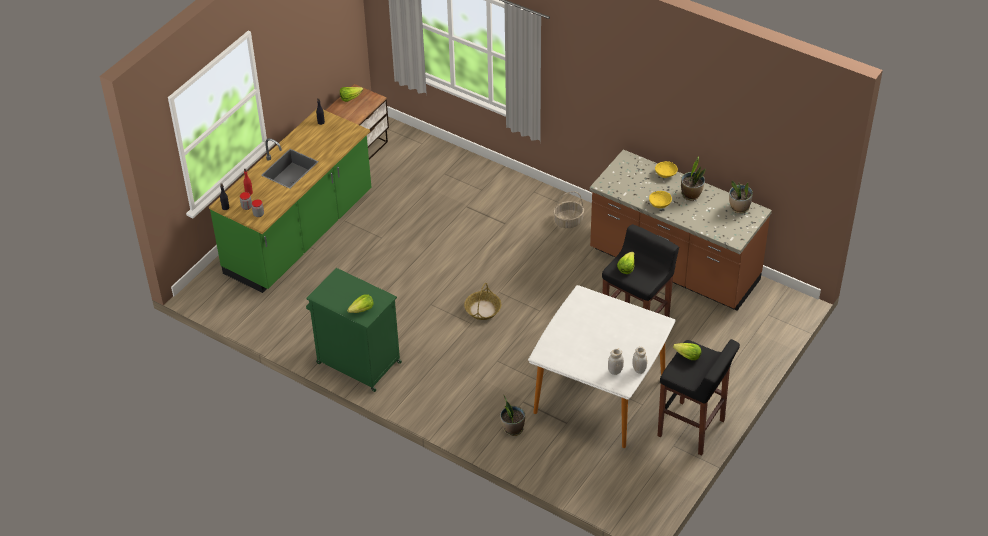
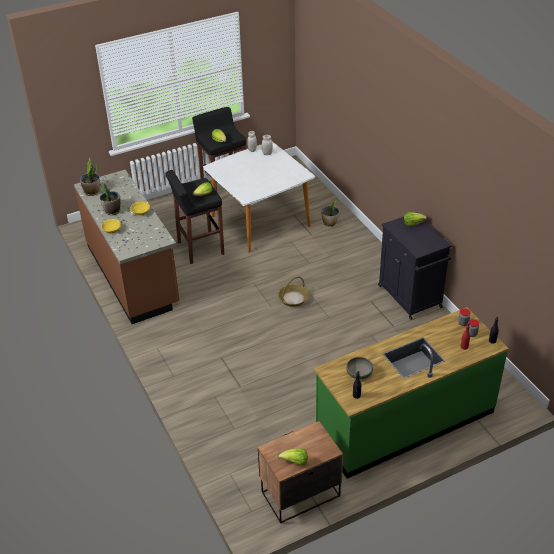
camera: 150 degrees left, 5 degrees down
(328, 138) = (359, 373): none -> grey bowl
(357, 362) = (410, 297): green cabinet -> black cabinet
(568, 221) = (171, 338): basket -> none

